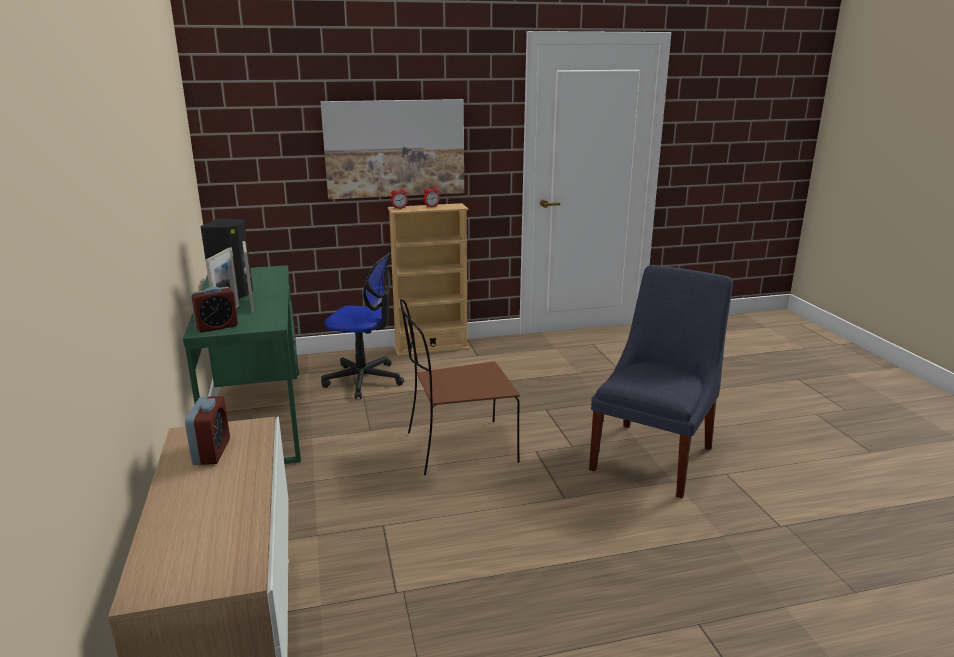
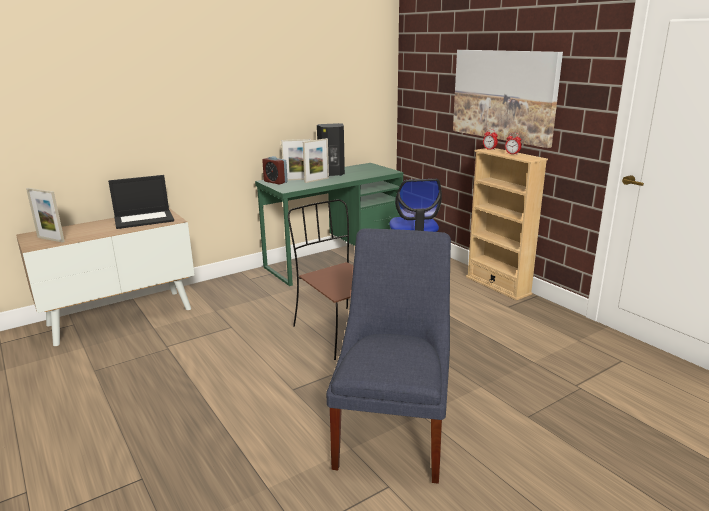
camera: 70 degrees right, 0 degrees up
(212, 452) = (144, 219): alarm clock -> laptop
(217, 556) = (50, 239): none -> picture frame
(654, 455) = (394, 431): blue chair -> blue chair turned 90 degrees counterclockwise

